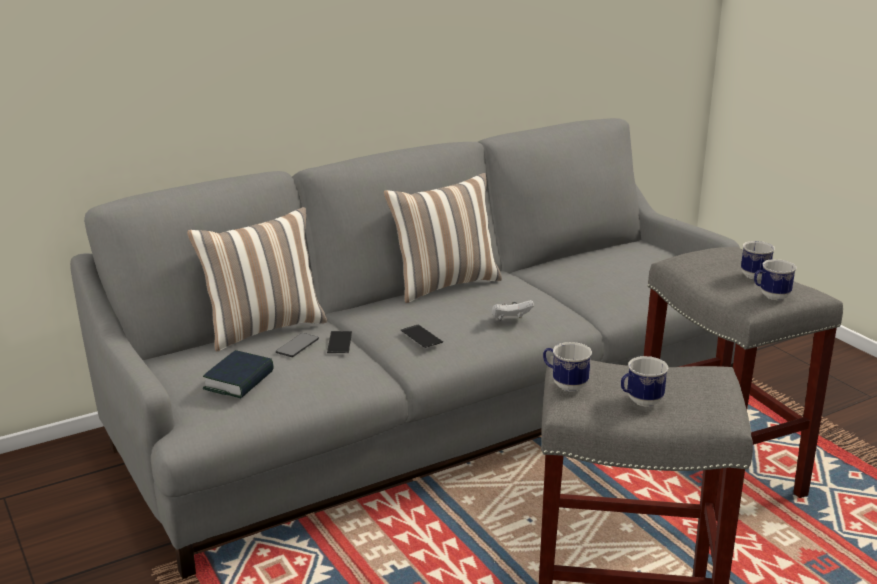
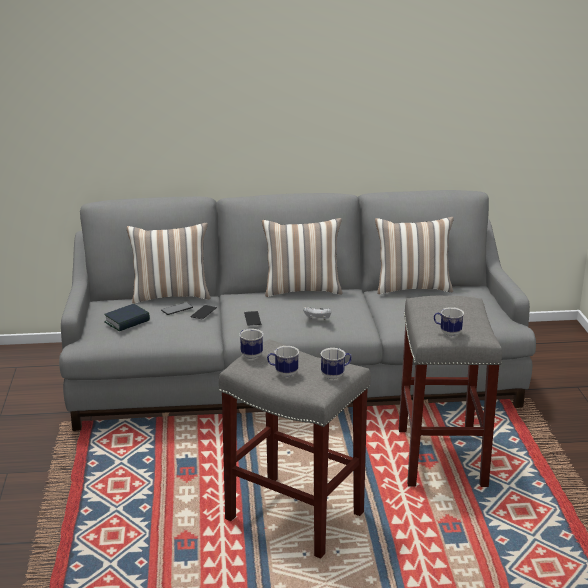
camera: 25 degrees right, 0 degrees up
(573, 256) = (412, 287): none -> pillow
(757, 274) = (463, 318): mug -> mug (336, 375)

